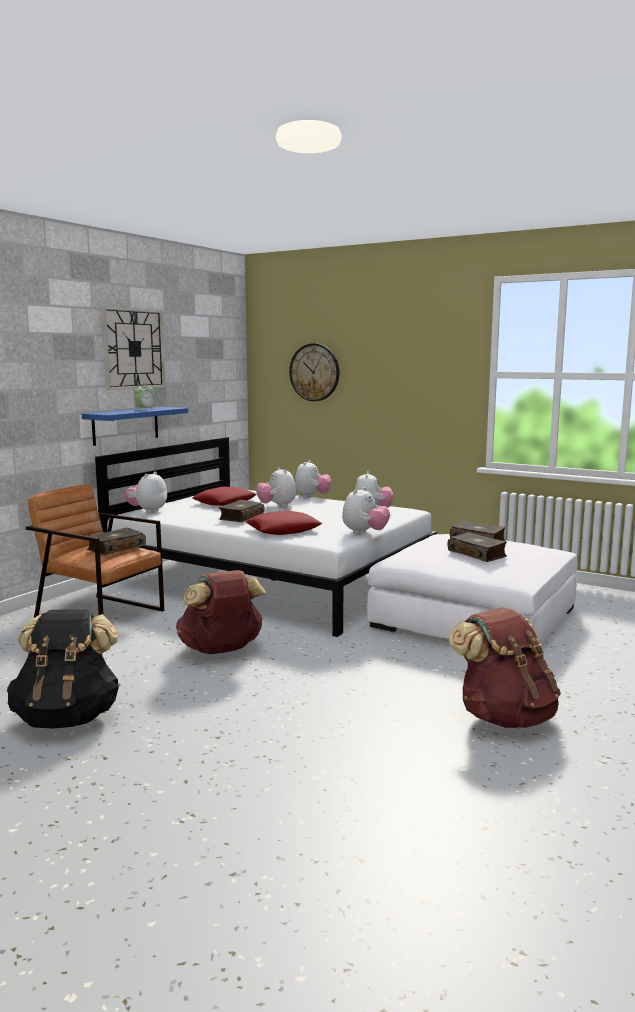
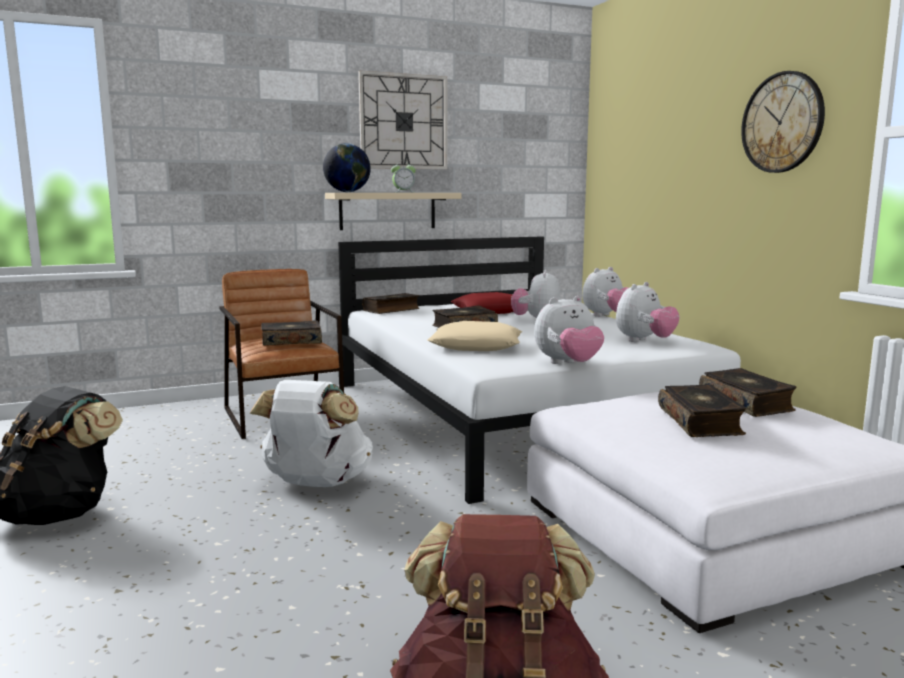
camera: 35 degrees right, 0 degrees up
(107, 413) = (347, 192): none -> globe
(126, 425) = (387, 211): blue shelf -> beige shelf
(147, 511) = (391, 310): plush toy -> book
(221, 650) = (316, 483): brown backpack -> white backpack
(283, 530) = (475, 346): red pillow -> beige pillow
(314, 372) = (650, 152): wall clock -> wall clock (782, 122)

